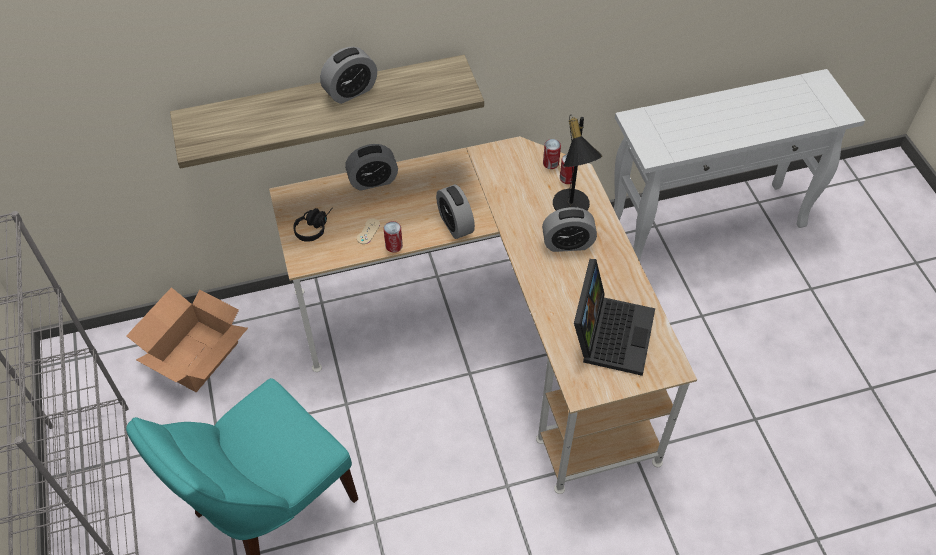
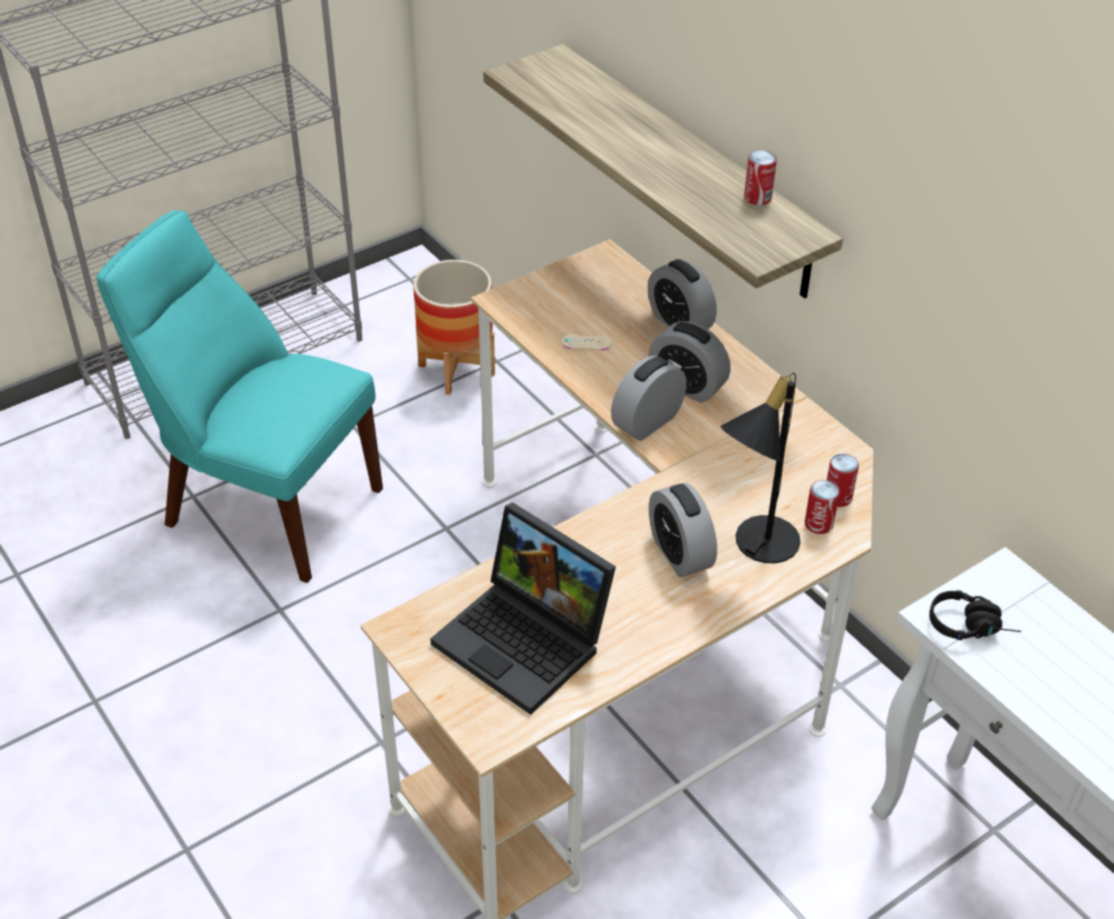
camera: 70 degrees right, 10 degrees down
(196, 356) = (456, 369): cardboard box -> planter
(315, 226) = (567, 294): black headphones -> black headphones (971, 626)
(350, 91) = (689, 159): alarm clock -> alarm clock (687, 386)
(394, 246) = (573, 372): can -> can (757, 198)
(610, 332) = (527, 641): laptop -> laptop turned 45 degrees clockwise

